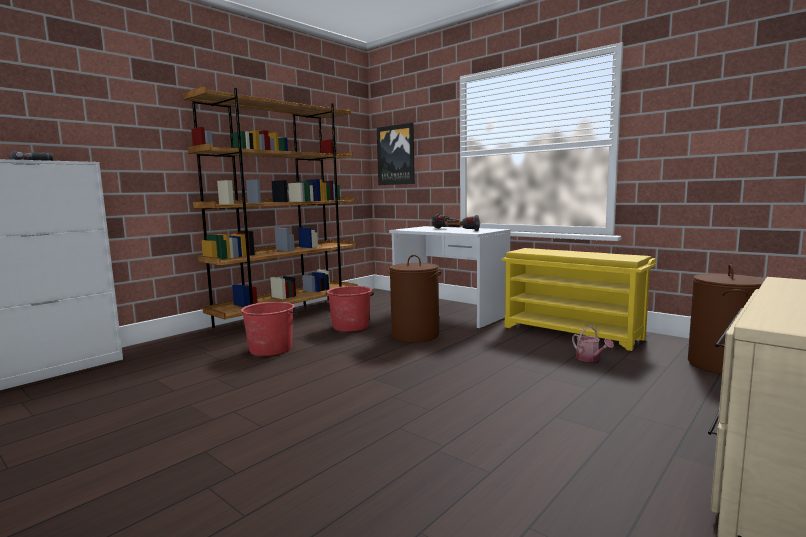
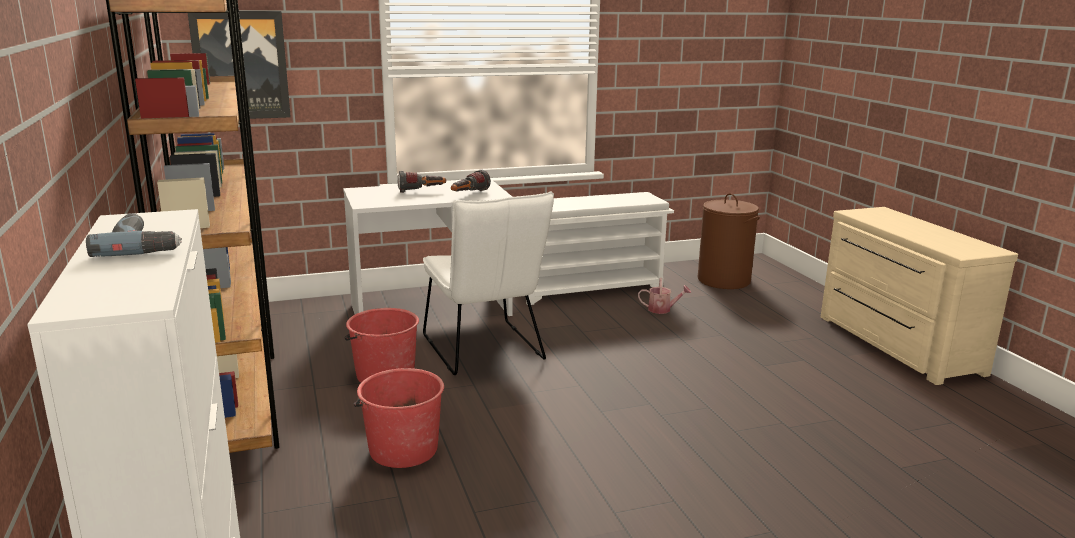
camera: 60 degrees left, 10 degrees up
(414, 335) = (485, 351): brown laundry basket -> white chair
(573, 332) = (588, 288): yellow shoe rack -> white shoe rack

